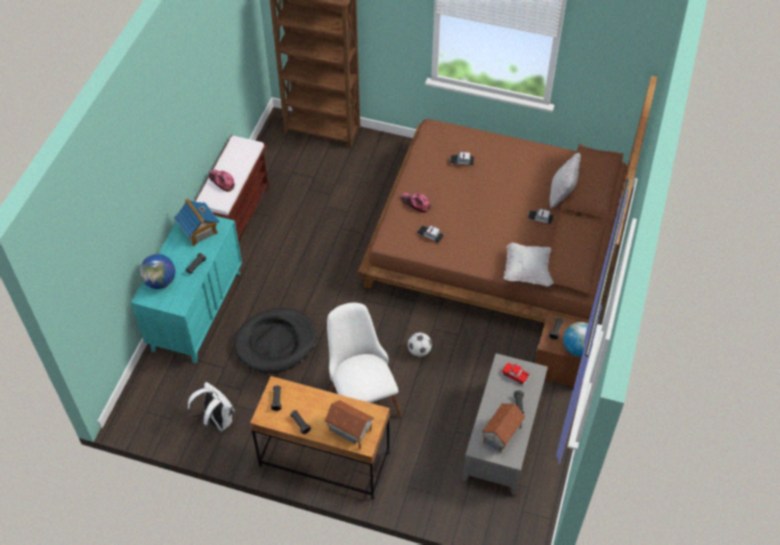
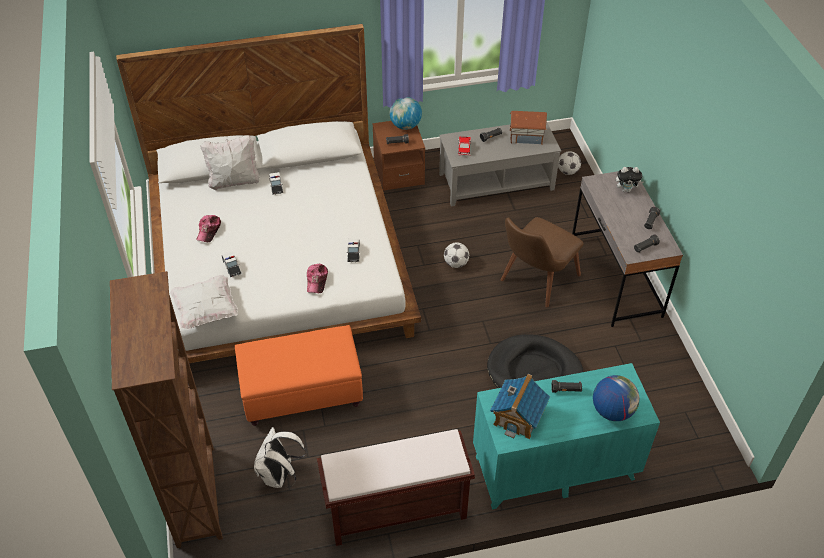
camera: 120 degrees left, 5 degrees down
(216, 421) = (653, 373): white backpack -> white backpack (280, 476)
(222, 181) = (416, 460): cap -> cap (209, 230)
(324, 459) = (615, 278): brown desk -> grey desk
(349, 432) = (626, 190): toy house -> plush toy
(360, 205) = (303, 392): none -> orange ottoman
(361, 394) = (534, 283): white chair -> brown chair
(481, 509) = (567, 171): none -> football
(498, 237) = (278, 261): brown bed -> white bed
(528, 271) = (349, 172): white pillow -> white pillow (206, 311)

